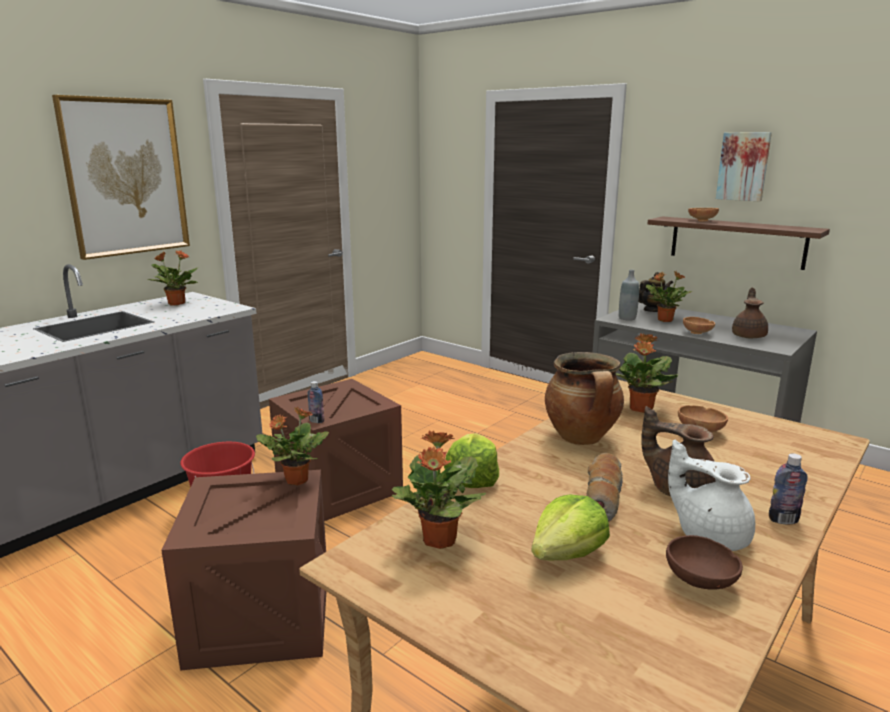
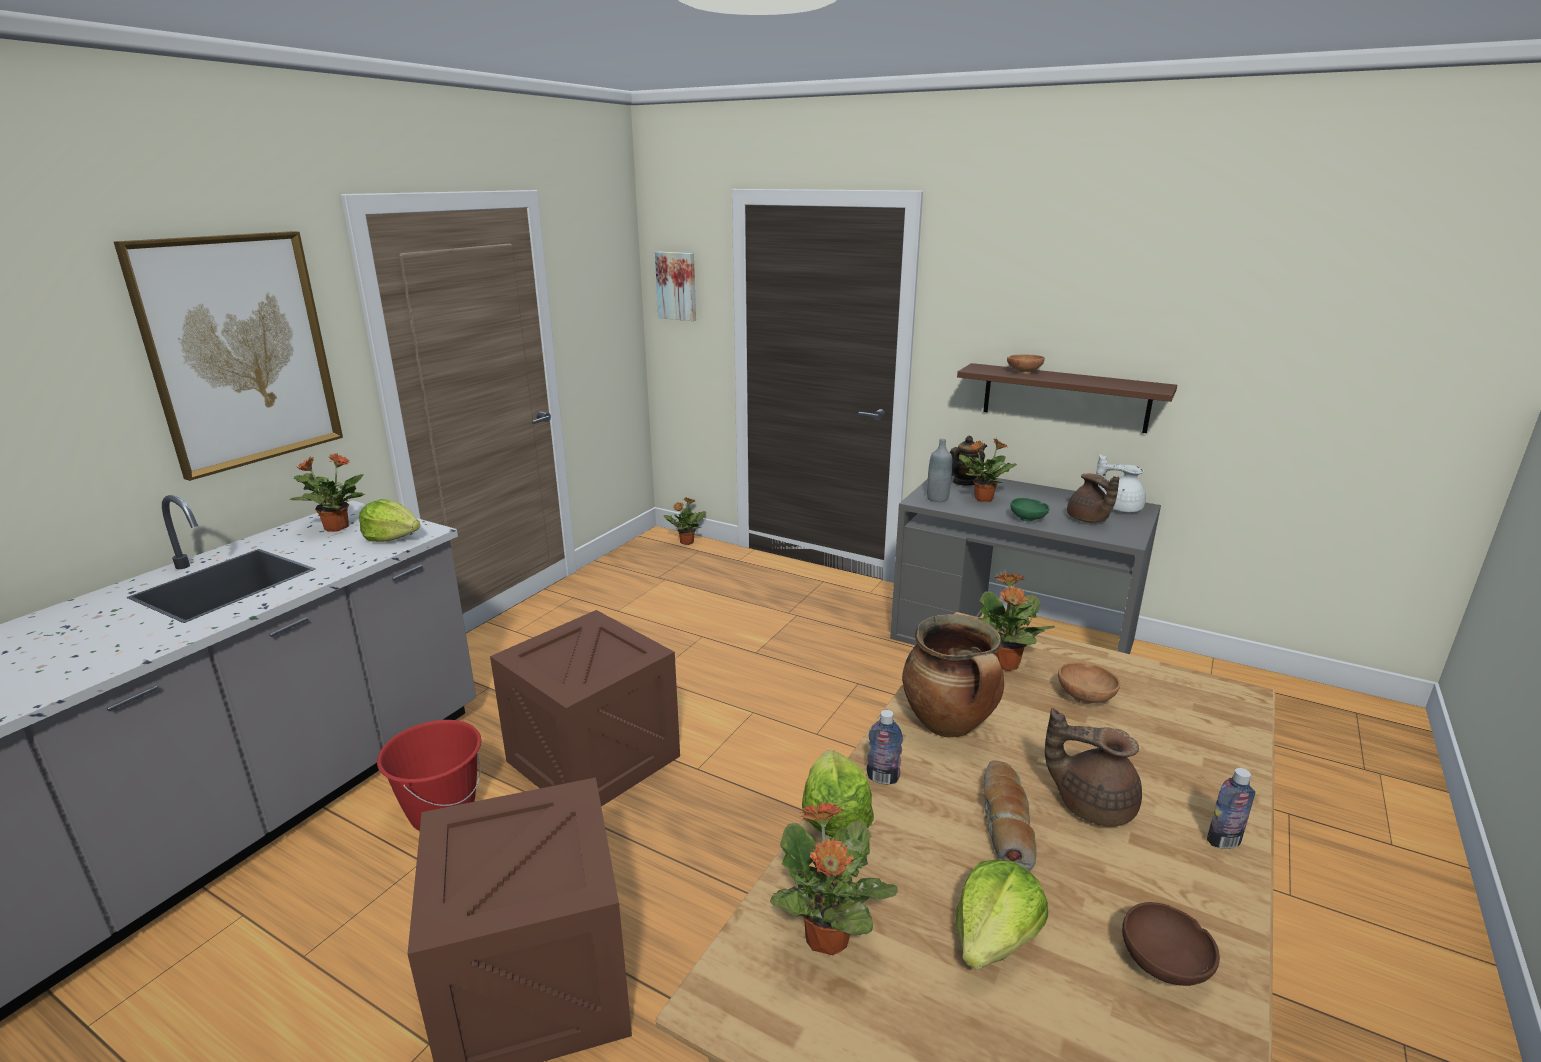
camera: 10 degrees left, 5 degrees up
(211, 310) = (392, 537): none -> lettuce
(296, 480) = (567, 801): potted plant -> potted plant (686, 542)
(316, 421) = (568, 690): bottle -> bottle (882, 778)
(698, 333) = (1028, 519): brown bowl -> green bowl
(710, 535) = (1150, 880): white teapot -> white teapot (1119, 508)
(743, 166) = (1073, 304): picture -> picture (677, 286)
(749, 336) = (1088, 520): brown teapot -> brown teapot turned 150 degrees clockwise

